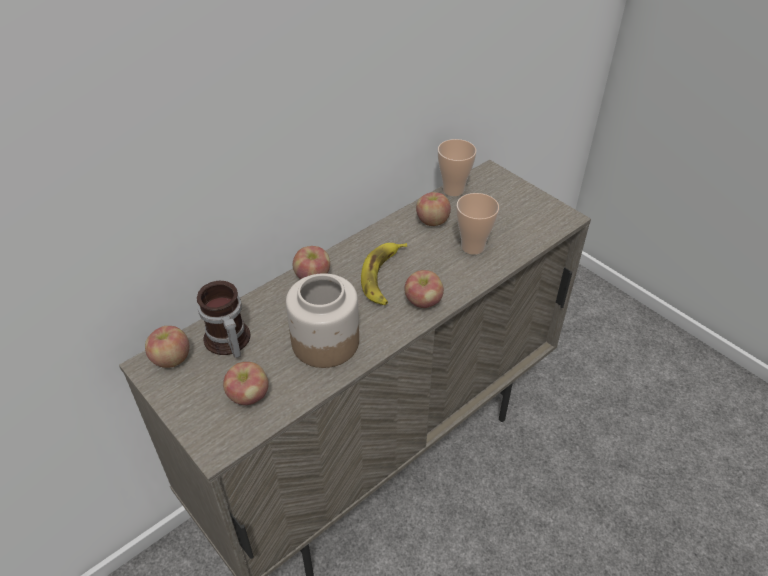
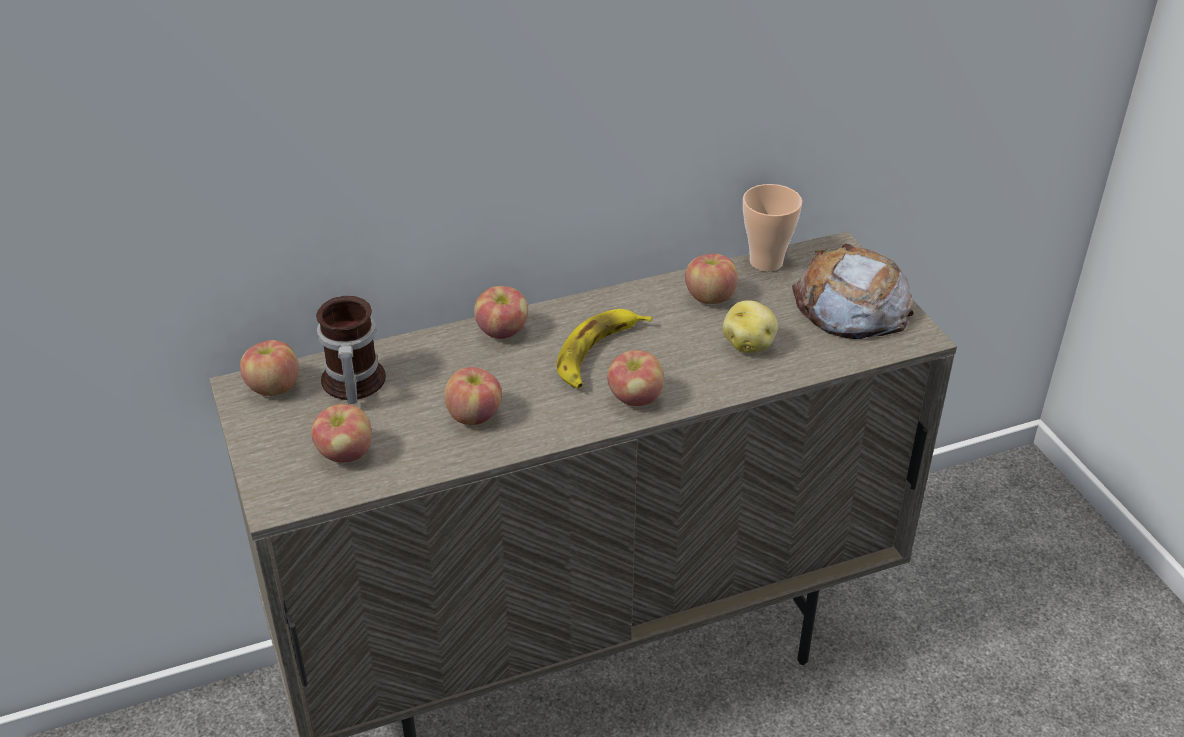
camera: 20 degrees right, 5 degrees down
(324, 342) = (474, 415): jar -> apple
(473, 247) = (749, 344): cup -> potato
(518, 207) = (850, 306): none -> bread

